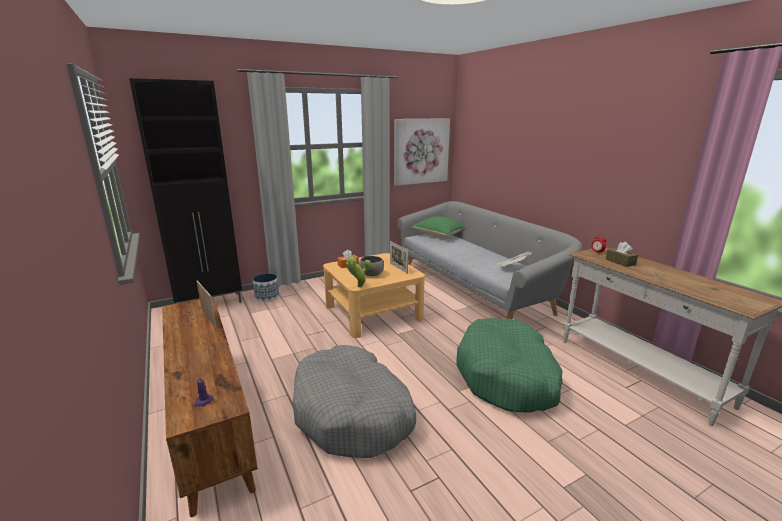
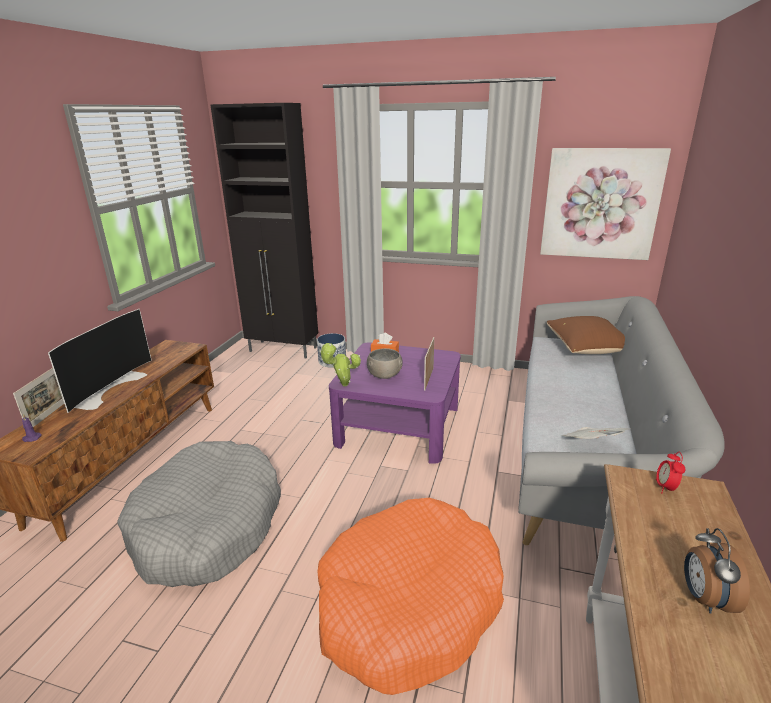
camera: 45 degrees right, 5 degrees up
(193, 348) = (109, 388): none -> television
(208, 318) = (164, 365): picture frame -> picture frame (48, 415)
(373, 312) = (399, 425): beige coffee table -> purple coffee table
(441, 235) = (588, 349): green pillow -> brown pillow
(507, 376) = (409, 604): green dog bed -> orange dog bed
(620, 262) = (666, 530): brown tissue box -> none
(658, 271) = (704, 598): none -> alarm clock

